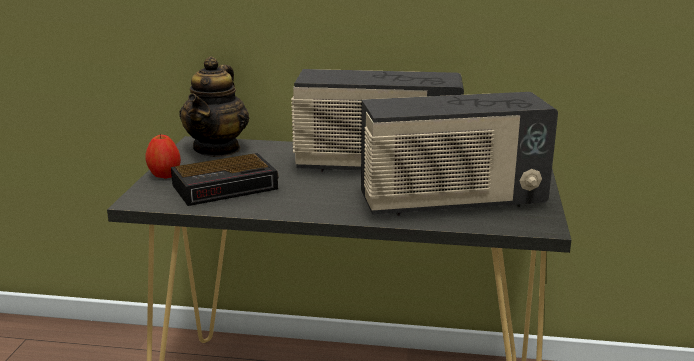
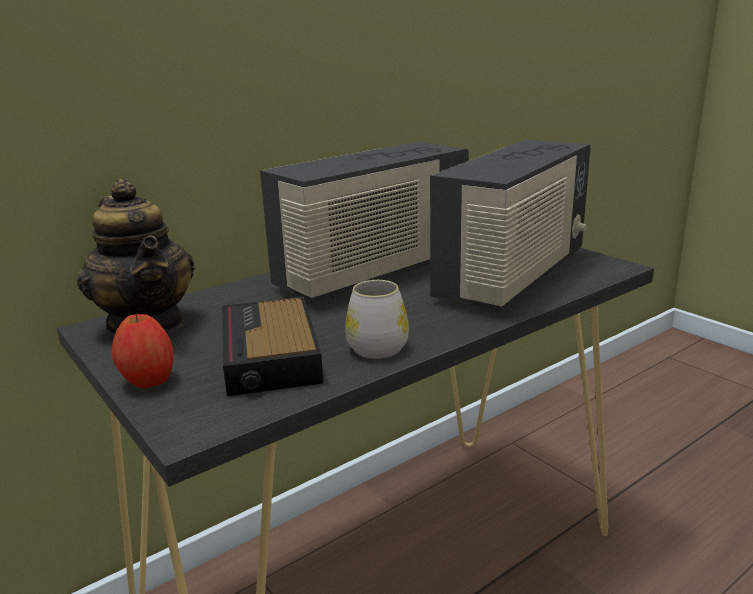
camera: 45 degrees left, 0 degrees up
(227, 186) = (270, 356): alarm clock -> alarm clock turned 150 degrees clockwise
(282, 203) = (377, 344): none -> white mug

